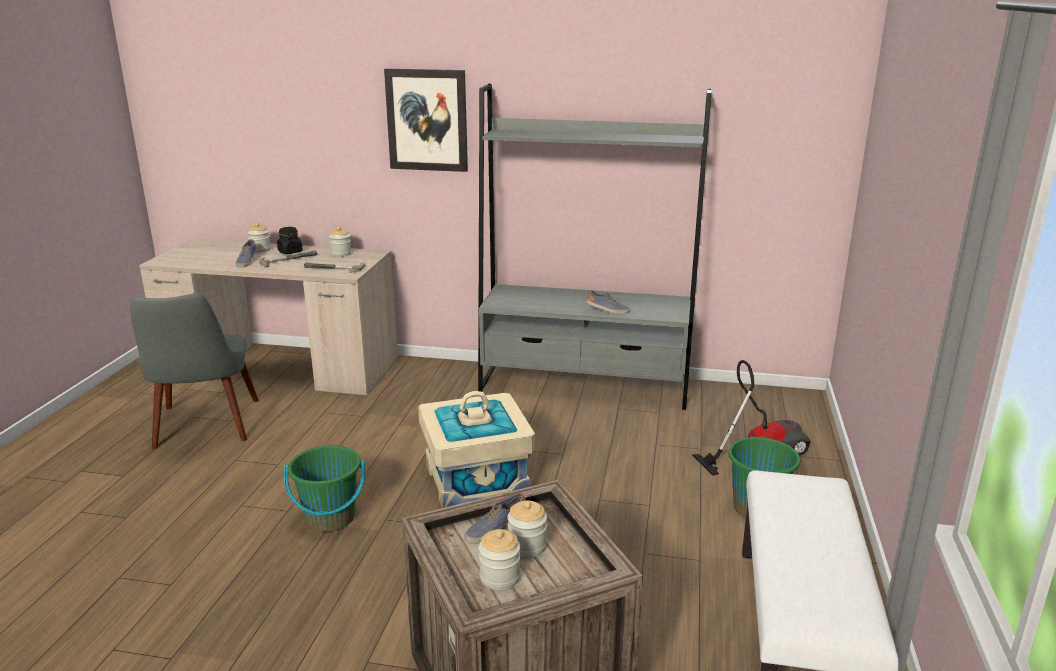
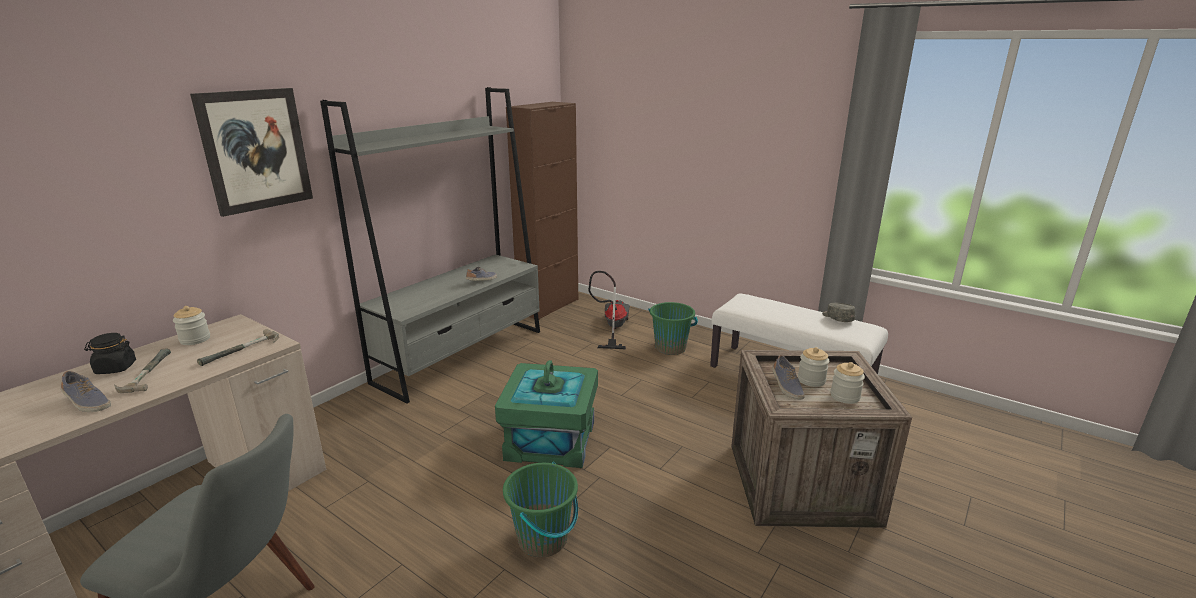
camera: 65 degrees left, 0 degrees up
(260, 249) = (56, 387): jar -> none
(476, 479) = (550, 440): beige storage box -> green storage box
(756, 395) = (548, 306): none -> brown cabinet
(848, 581) = (837, 318): none -> grey cap

